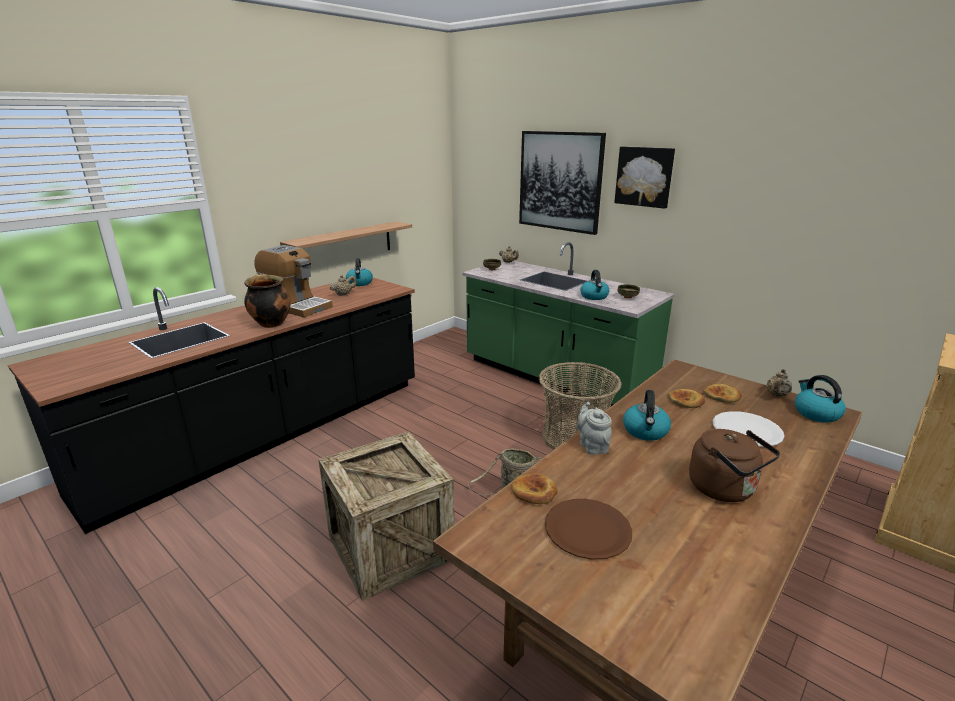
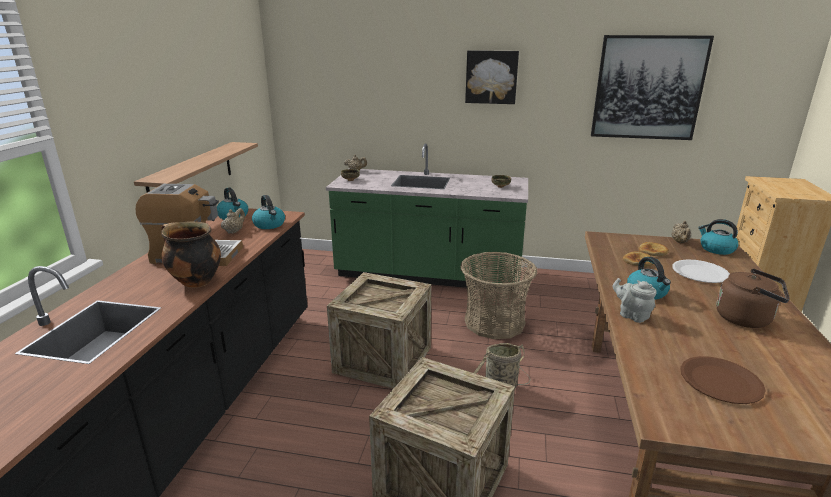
camera: 30 degrees left, 0 degrees up
(440, 438) = (383, 360): none -> crate
(534, 492) = (648, 366): bread -> none
(560, 181) = (404, 86): picture -> picture (648, 88)
(594, 296) = (475, 190): kettle -> kettle (269, 225)

